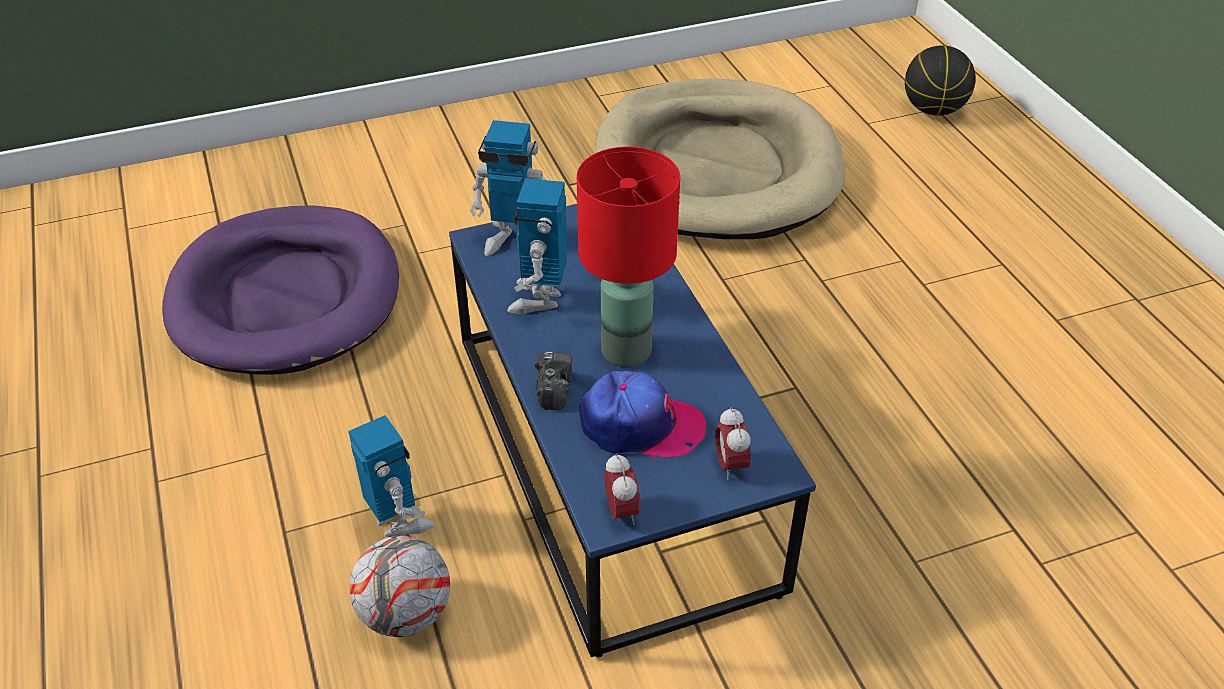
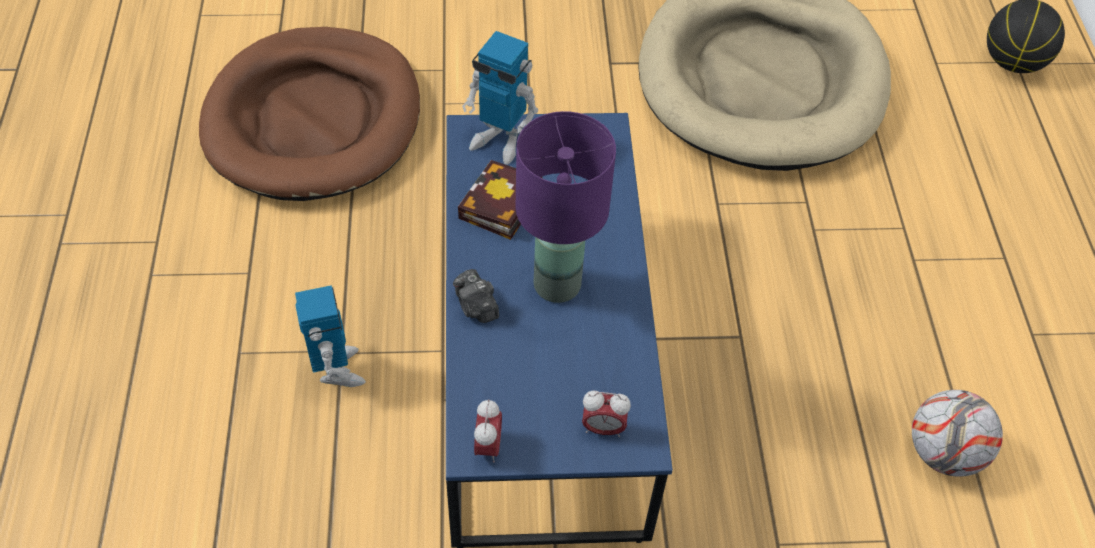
camera: 15 degrees right, 10 degrees up
(286, 296) = (314, 120): purple dog bed -> brown dog bed
(405, 614) = (312, 459): football -> football (943, 453)
(539, 298) = (500, 208): toy robot -> book
(553, 389) = (476, 307): camera -> camera turned 135 degrees clockwise
(624, 350) = (556, 284): red table lamp -> purple table lamp
(640, 426) = (539, 365): cap -> none
(730, 465) = (603, 428): alarm clock -> alarm clock turned 90 degrees counterclockwise

